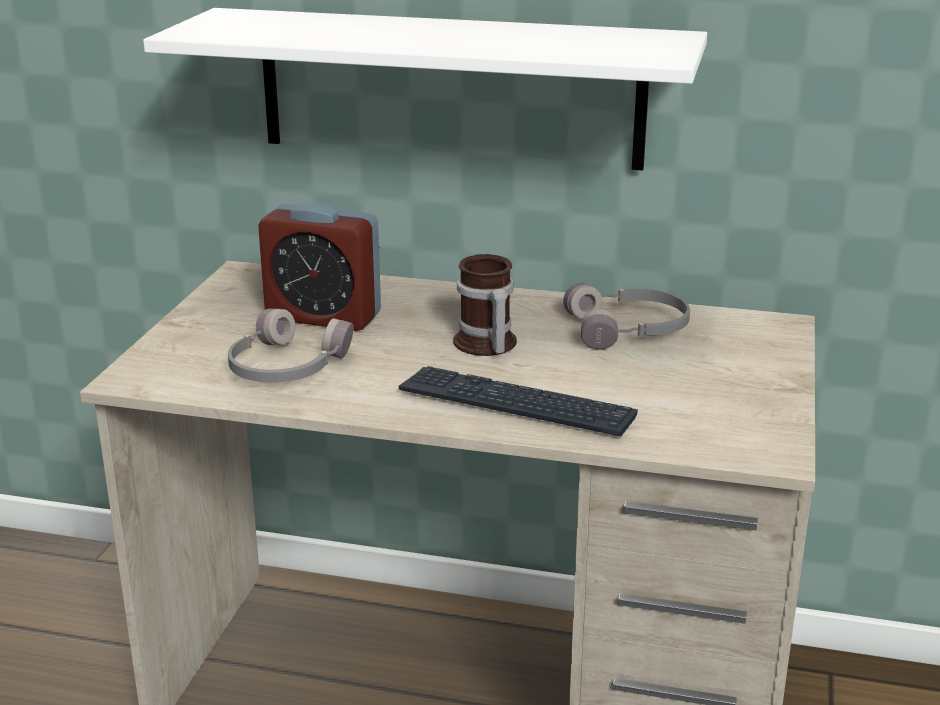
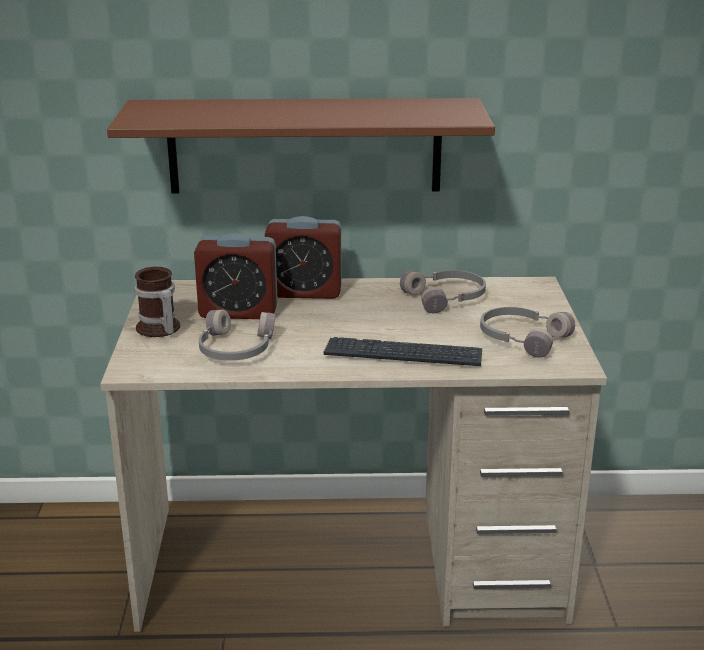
camera: 15 degrees left, 0 degrees up
(431, 299) = (304, 292): none -> alarm clock
(450, 88) = (305, 145): white shelf -> brown shelf
(484, 345) = (359, 319): mug -> mug (158, 330)
(710, 402) = (522, 338): none -> grey headphones

